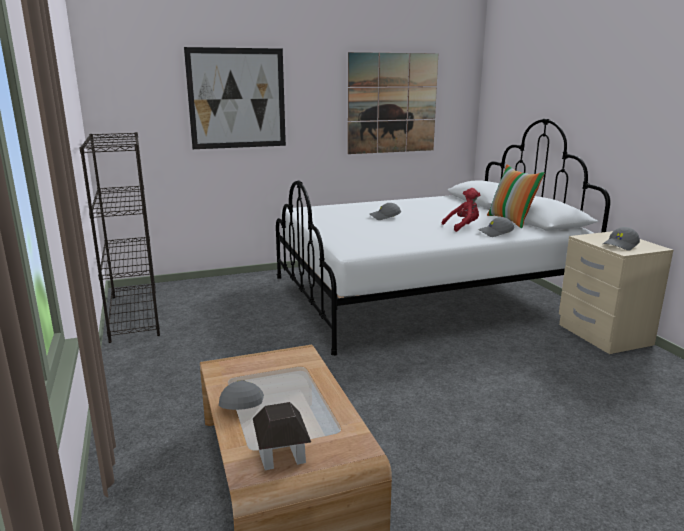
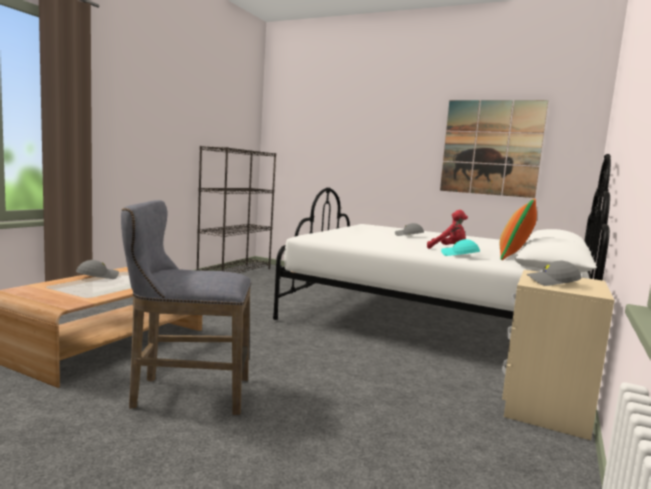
camera: 45 degrees right, 10 degrees down
(237, 98) = (354, 136): picture -> none
(281, 455) = (44, 292): toy house -> none
(472, 468) = (184, 394): none -> grey stool
(495, 233) = (459, 256): grey cap -> turquoise cap

